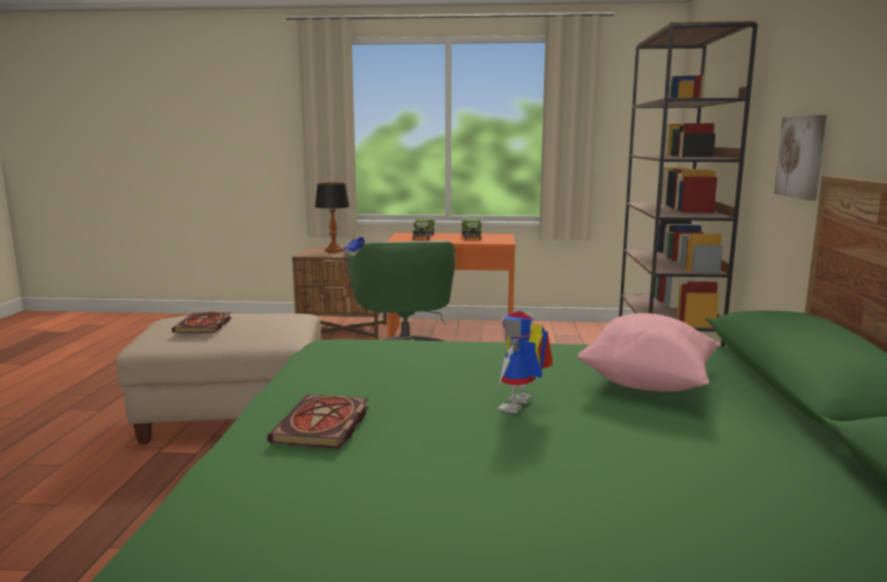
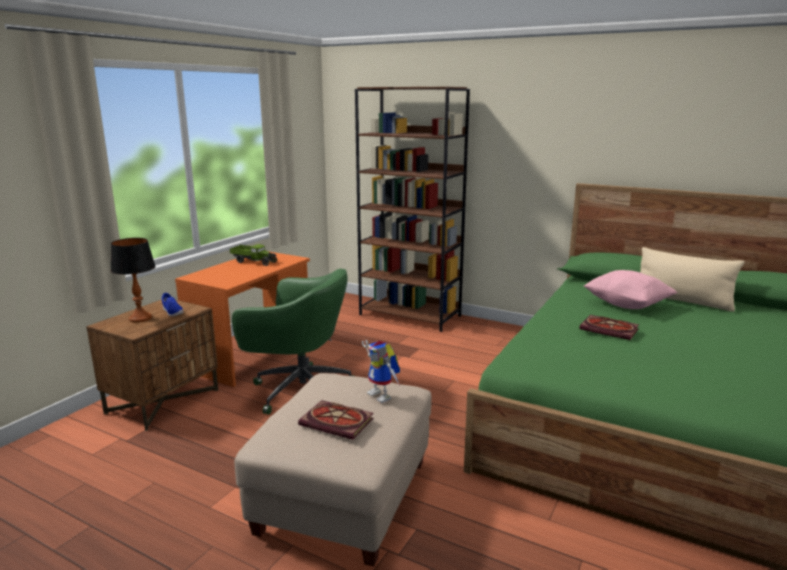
camera: 65 degrees left, 5 degrees up
(323, 426) = (688, 381): book -> book (610, 329)
(423, 236) = (222, 273): toy truck -> none
(520, 407) = (663, 334): toy robot -> toy robot (383, 395)
(772, 426) = (682, 301): none -> beige pillow
(802, 157) = (533, 172): picture -> none

